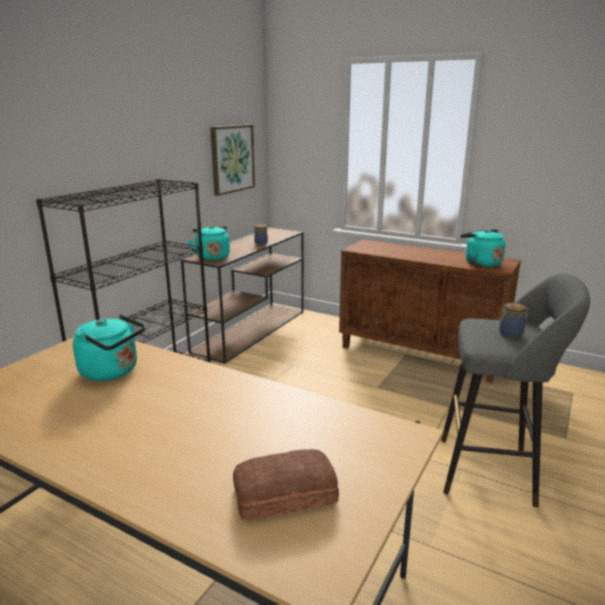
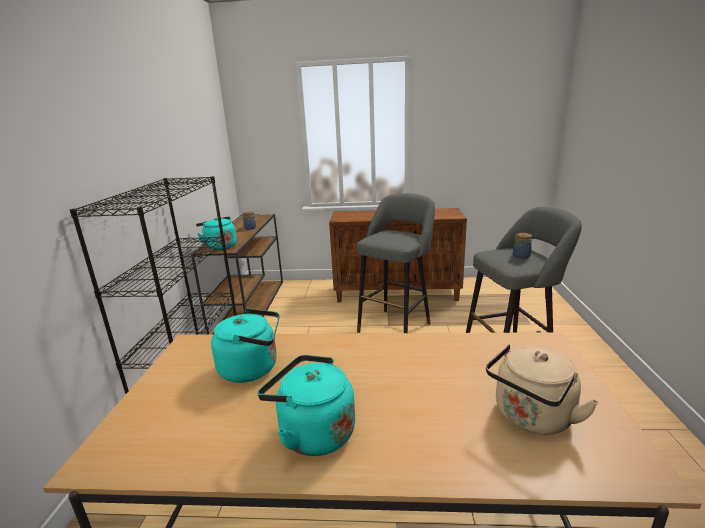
camera: 25 degrees left, 0 degrees up
(232, 159) = (209, 155): picture -> none
(283, 493) = (531, 418): bread -> beige kettle
(386, 390) = (396, 326): none -> grey stool
(480, 263) = (438, 214): turquoise kettle -> turquoise kettle (312, 432)

